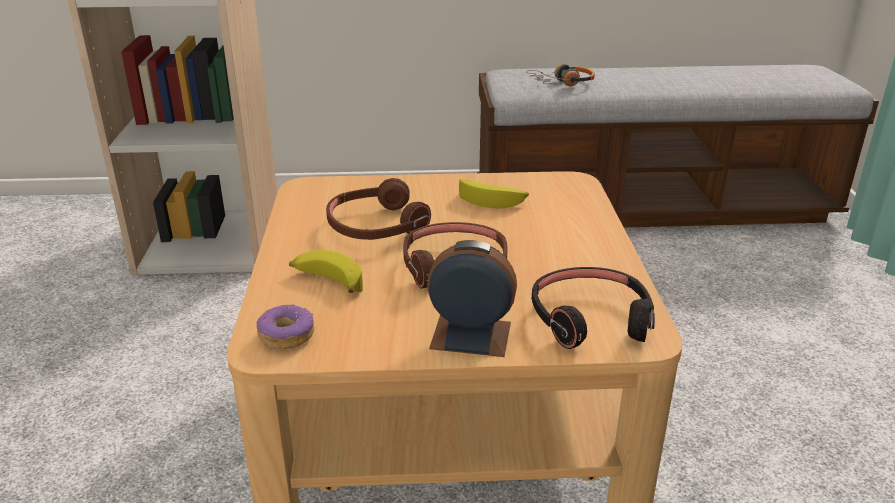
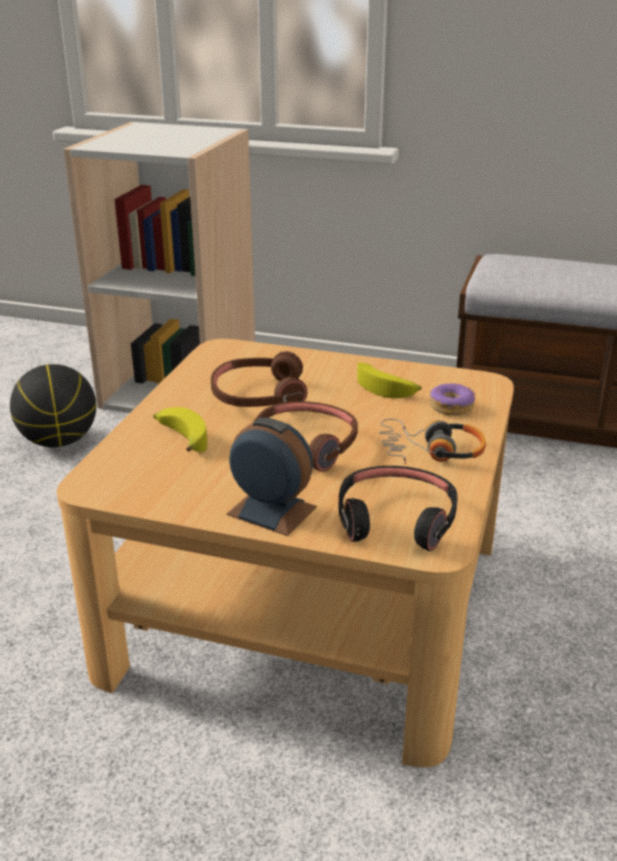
camera: 20 degrees right, 0 degrees up
(104, 317) = (58, 441): none -> basketball
(286, 335) = (115, 477): donut -> donut (451, 406)
(562, 83) = (550, 277): headphones -> headphones (431, 452)

